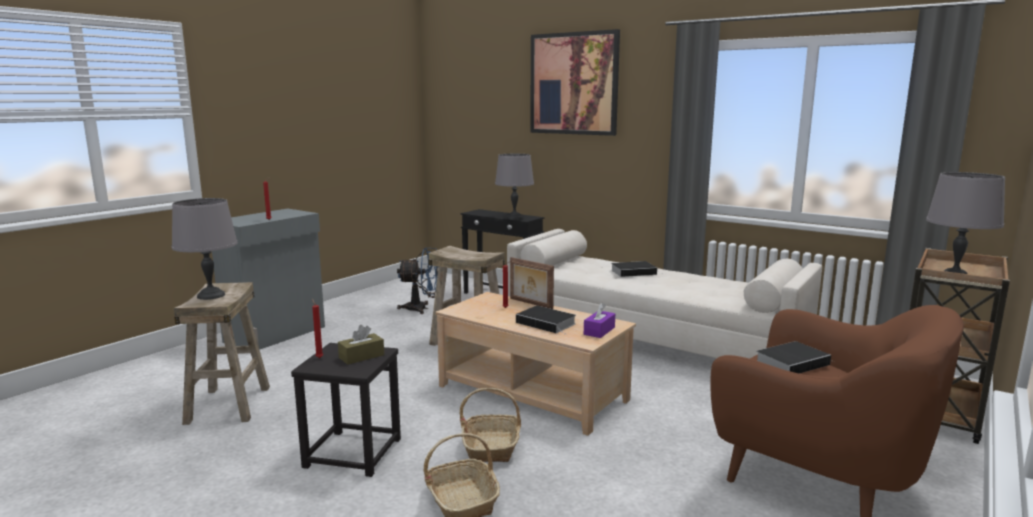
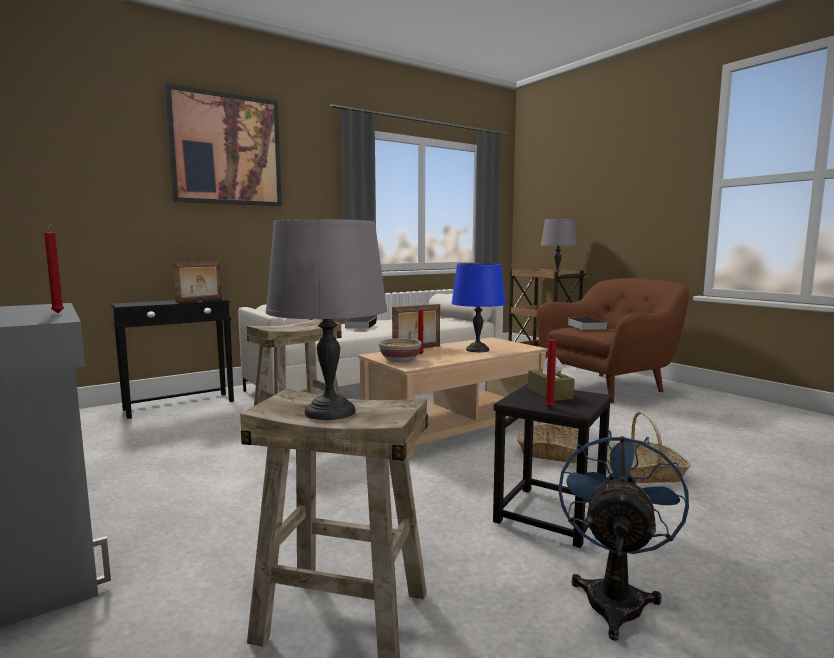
camera: 70 degrees left, 5 degrees down
(421, 308) = (139, 444): blue fan -> blue fan (615, 596)
(474, 305) = (400, 360): none -> bowl
(514, 217) = (199, 300): grey table lamp -> picture frame
(547, 323) = (477, 350): book -> blue table lamp
(599, 331) = (505, 343): purple tissue box -> none

